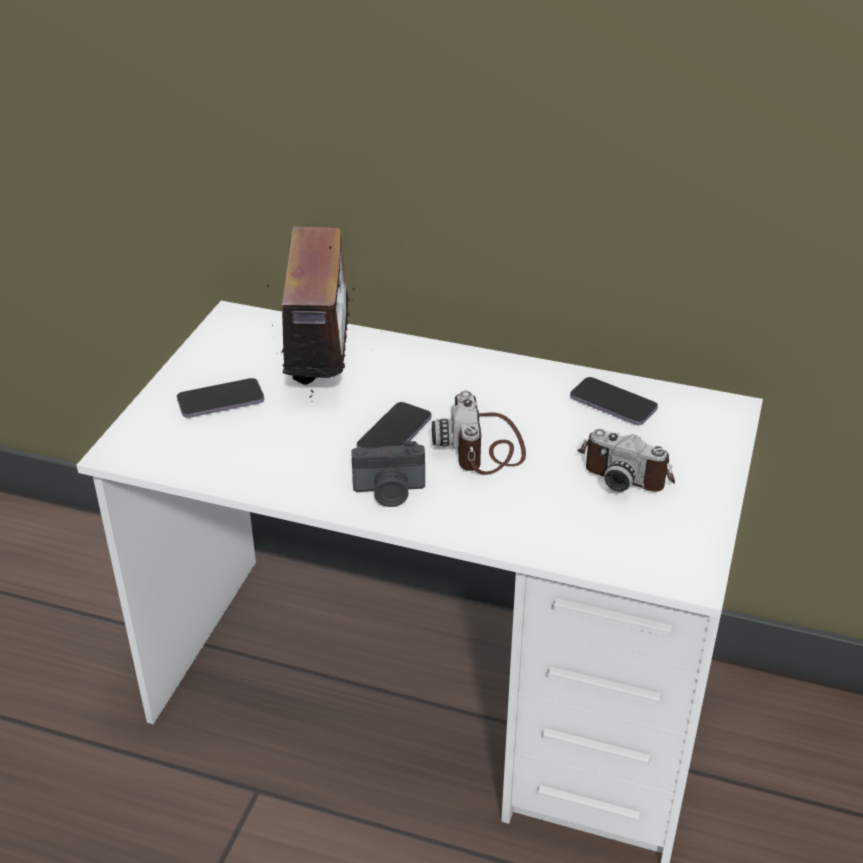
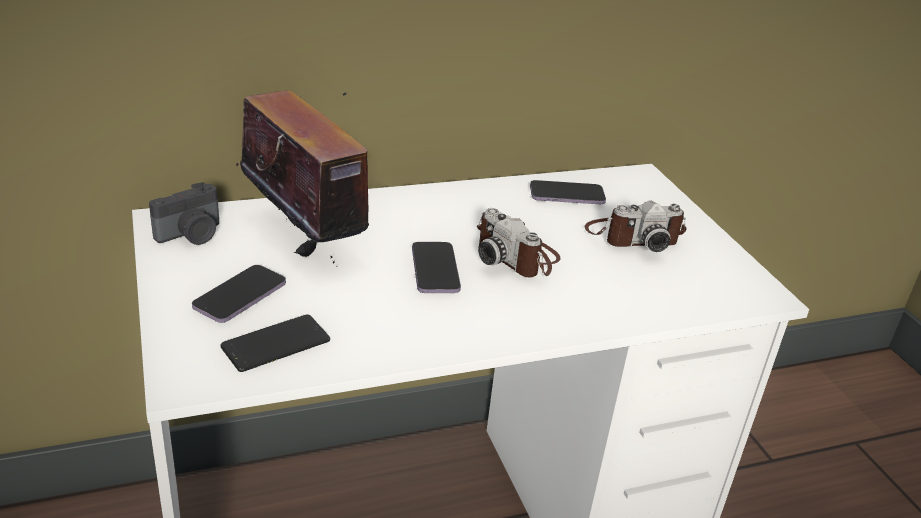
camera: 40 degrees left, 5 degrees down
(205, 448) = (276, 344): none -> phone
(389, 492) = (489, 318): camera -> camera (191, 235)

